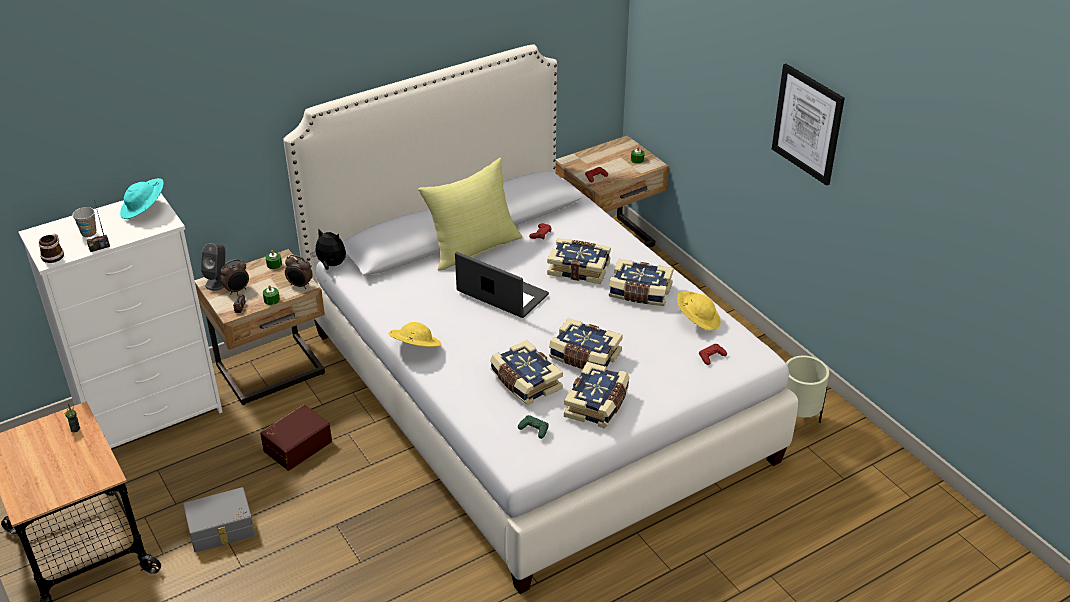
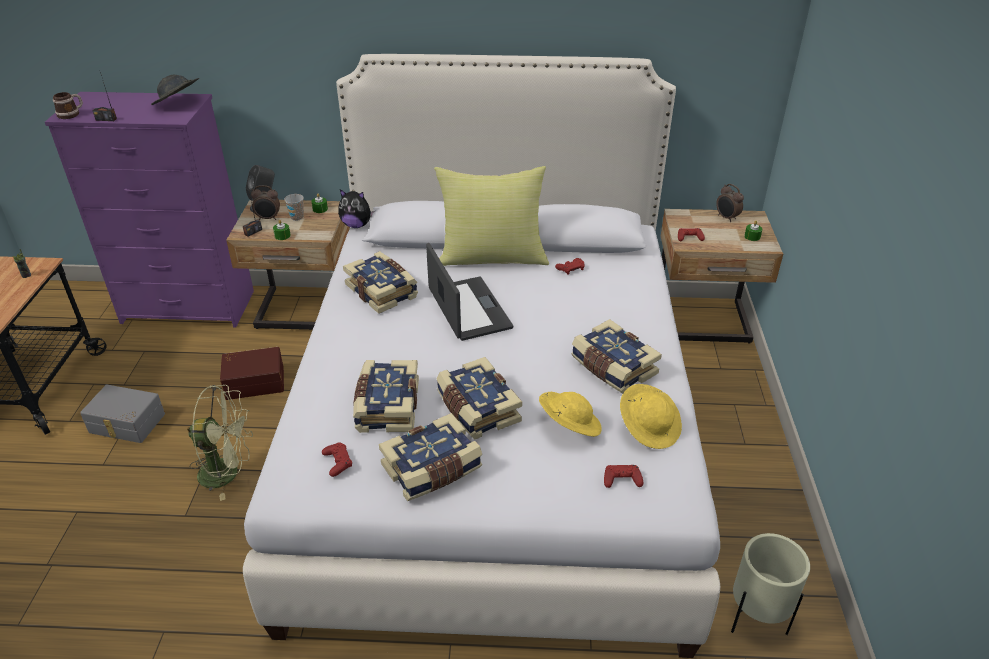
camera: 35 degrees right, 0 degrees up
(89, 233) = (117, 107): cup -> cup (297, 217)
(144, 210) = (178, 104): turquoise hat -> grey hat
(152, 416) = (189, 307): white dresser -> purple dresser
(300, 285) = (317, 233): alarm clock -> alarm clock (726, 218)
(331, 265) = (357, 225): plush toy -> plush toy turned 135 degrees clockwise
(358, 518) = (228, 472): none -> green fan
(415, 348) = (333, 325): yellow hat -> yellow hat (568, 425)
(534, 429) = (337, 462): green game controller -> red game controller
(579, 268) = (573, 316): book -> book (383, 291)
(807, 124) = (909, 222): picture -> none

